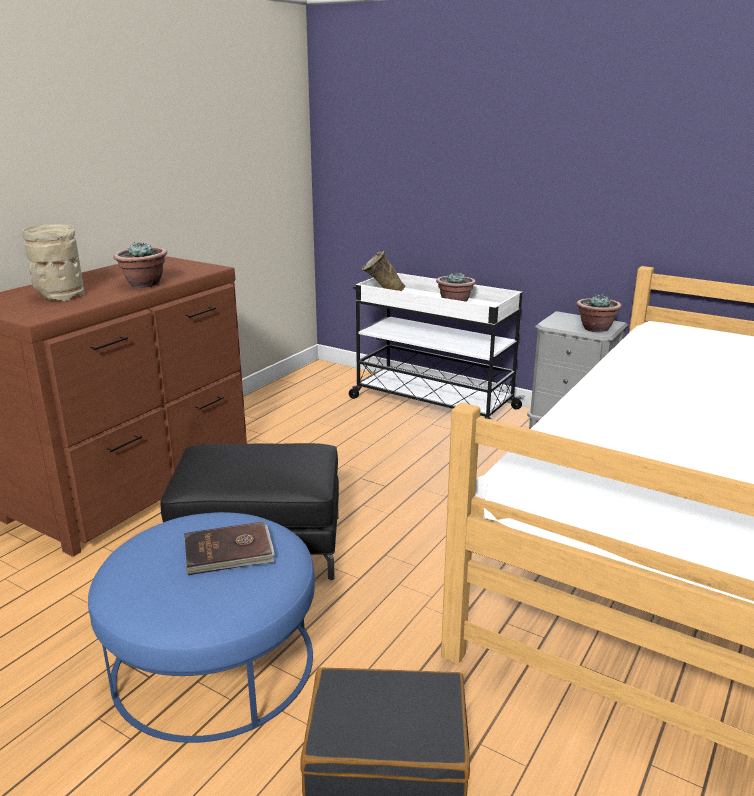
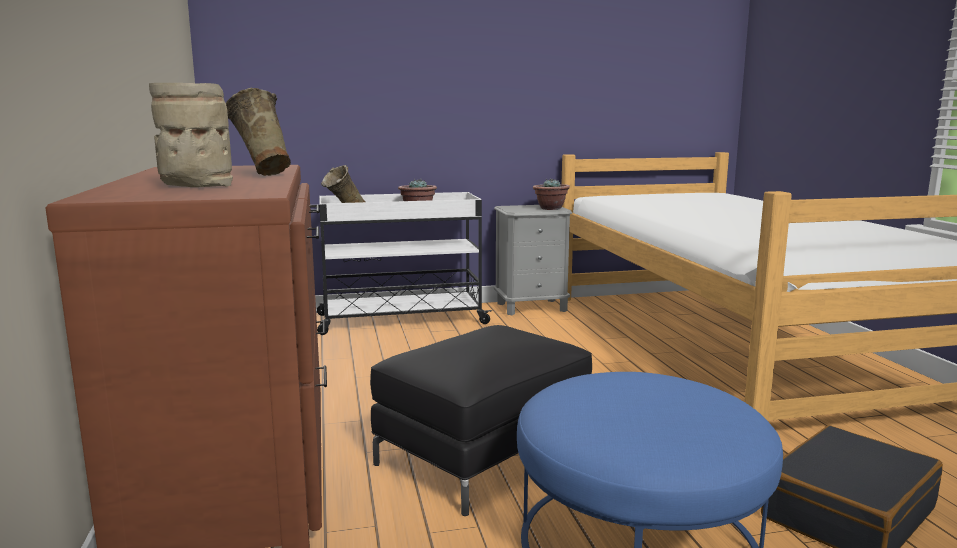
camera: 45 degrees left, 10 degrees down
(144, 284) = (261, 174): potted plant -> beige vase
(229, 552) = (652, 393): brown book -> none

